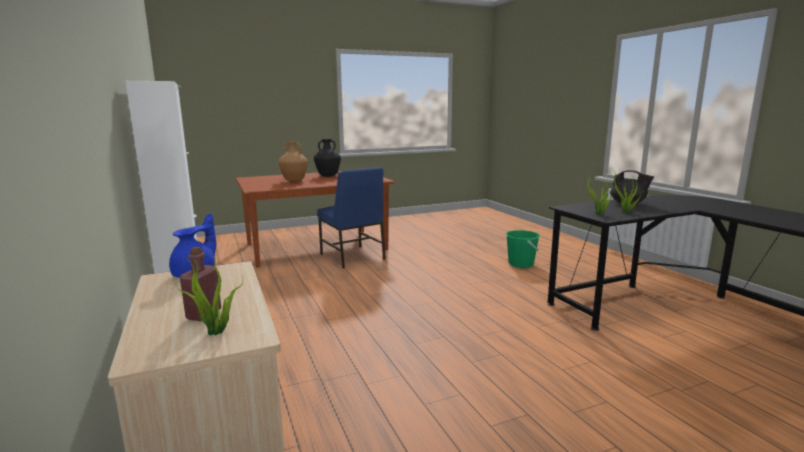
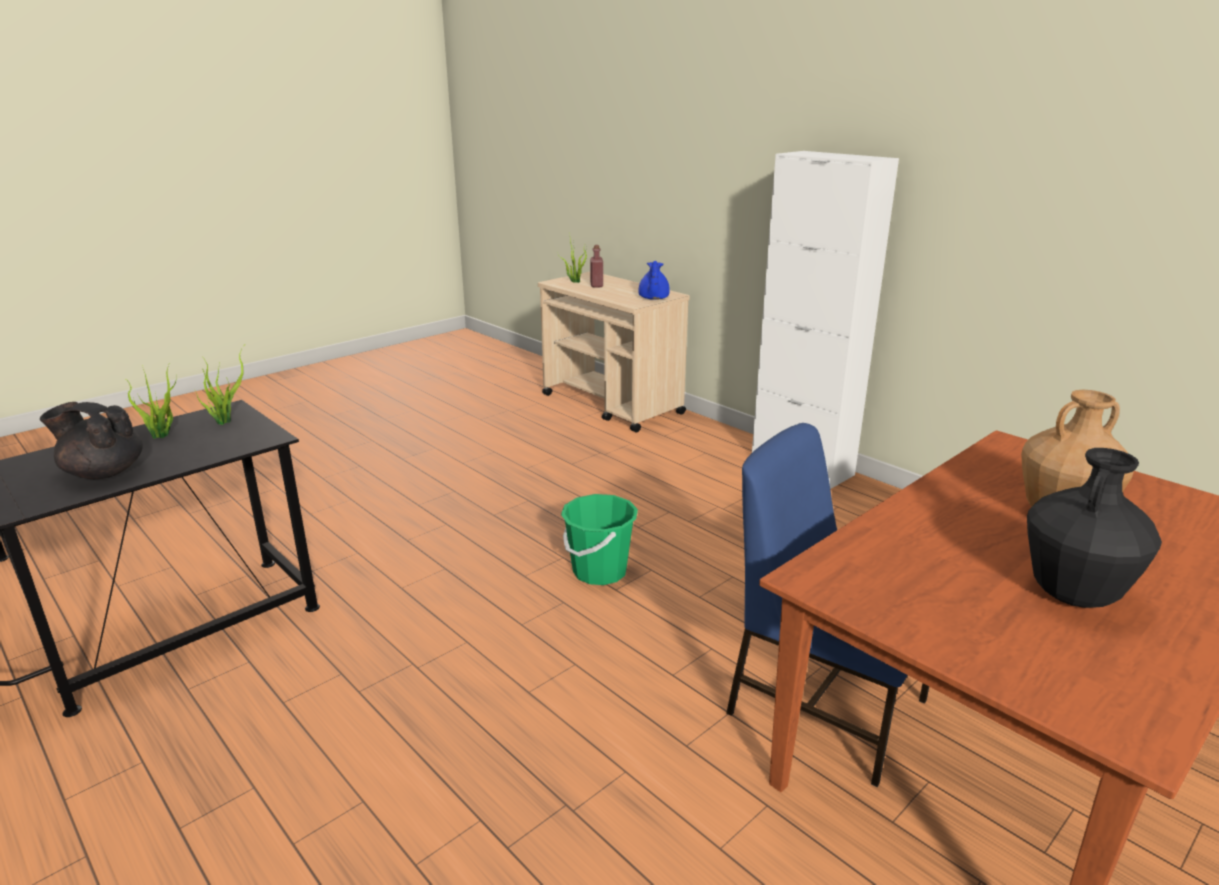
camera: 160 degrees right, 10 degrees up
(521, 264) = (319, 777): green bucket -> green bucket (599, 571)

